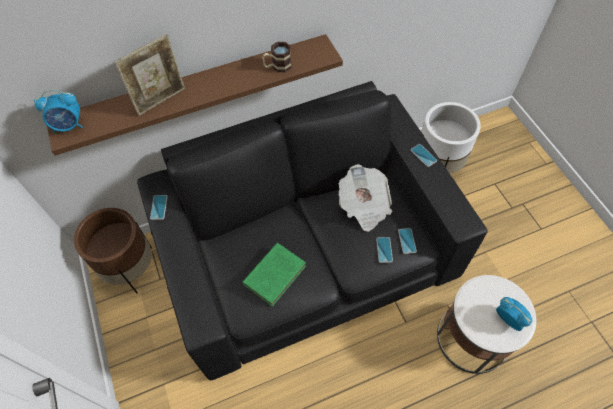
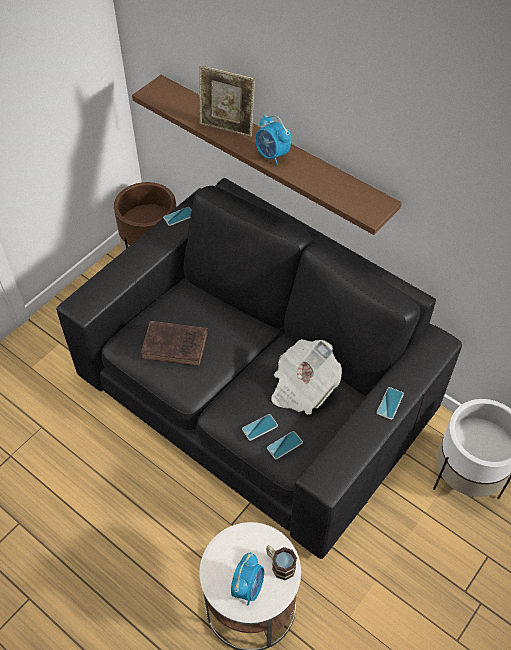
camera: 60 degrees right, 5 degrees down
(69, 126) = (162, 91): alarm clock -> alarm clock (272, 155)
(276, 274) = (177, 345): green book -> brown book
(277, 66) = (326, 185): mug -> mug (279, 564)

